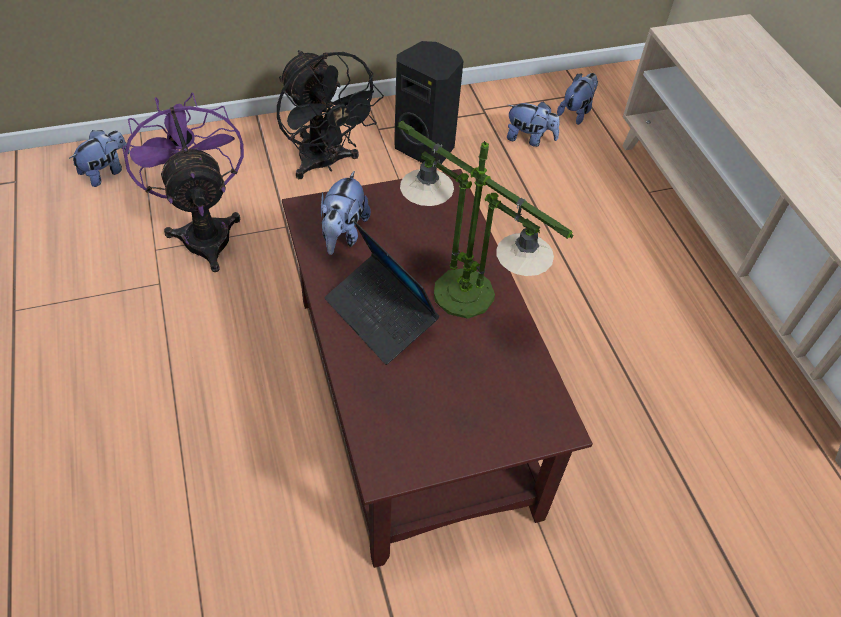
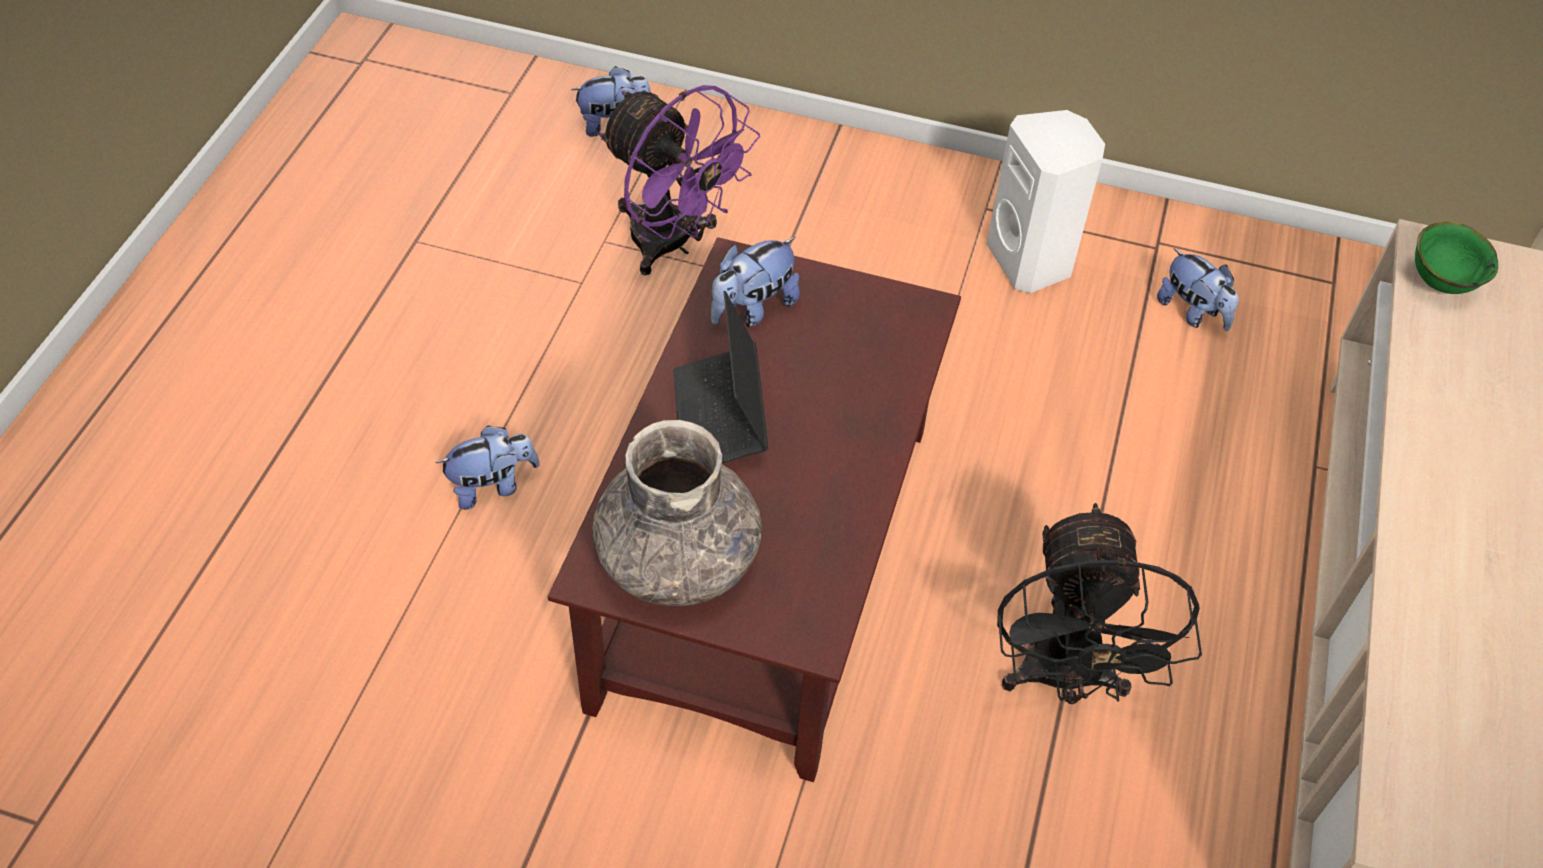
camera: 35 degrees right, 0 degrees up
(204, 231) = (673, 244): purple fan -> purple fan turned 120 degrees clockwise
(325, 164) = (880, 225): black fan -> black fan (1064, 680)
(426, 147) = (1032, 261): black speaker -> white speaker
(430, 422) = (678, 557): none -> grey vase
(464, 294) = (834, 444): table lamp -> none
(576, 112) = (1299, 305): plush toy -> plush toy (493, 486)
(697, 51) = (1441, 282): none -> green bowl

